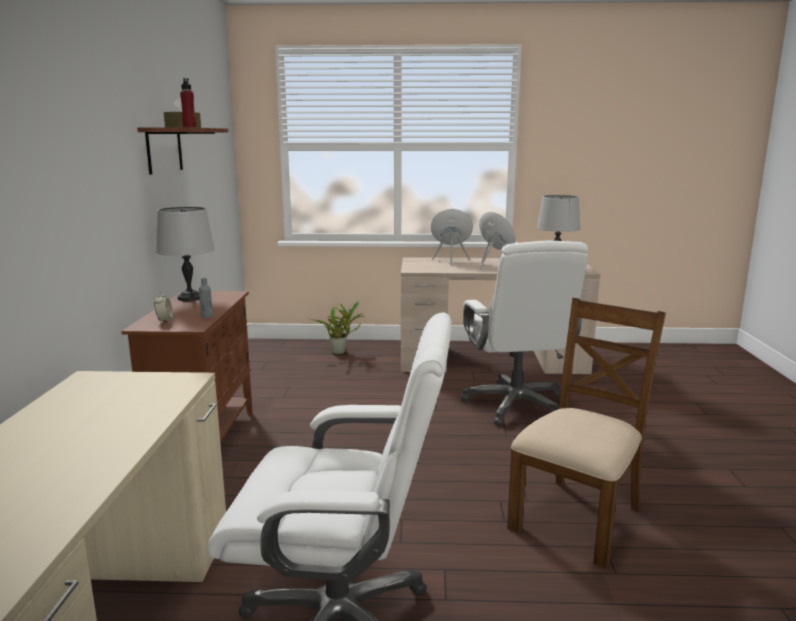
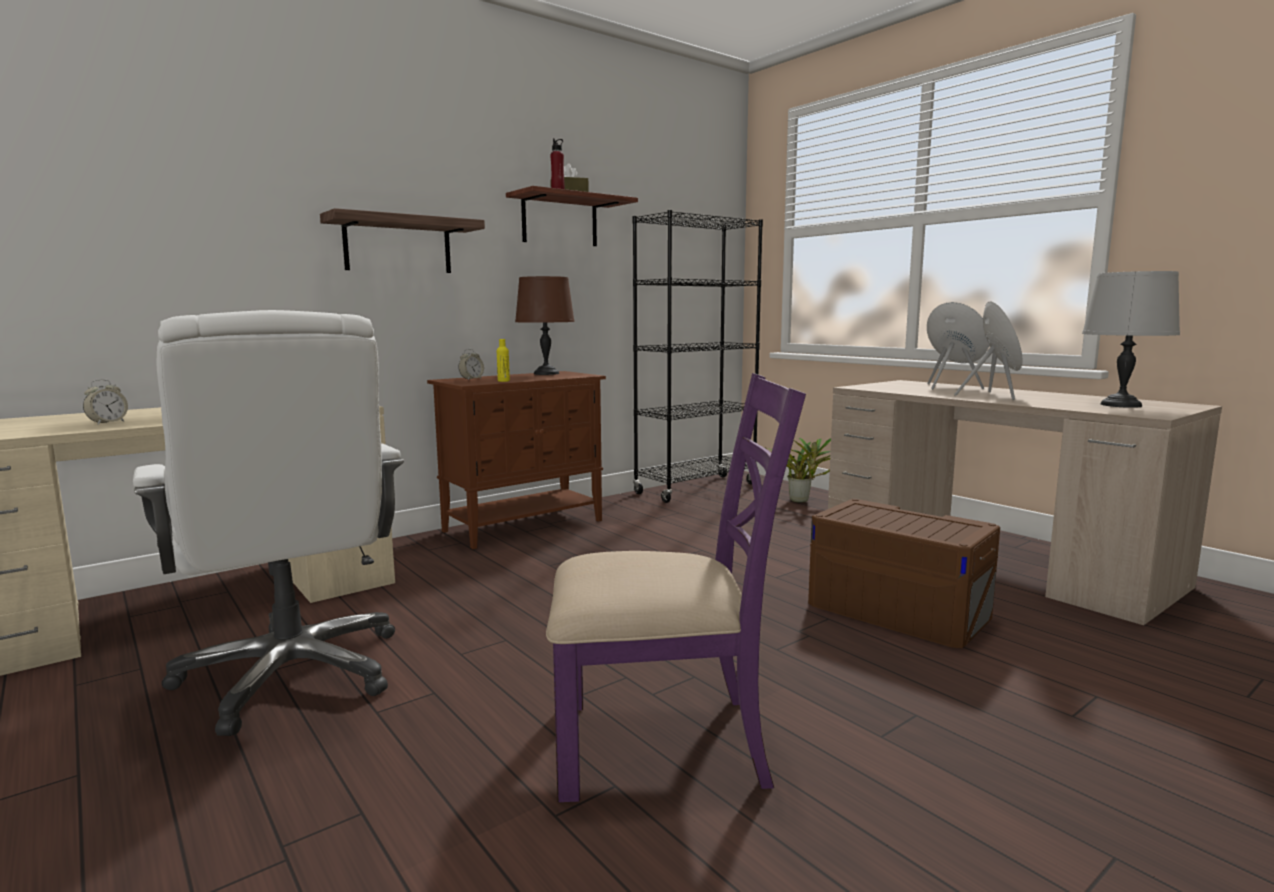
camera: 50 degrees right, 5 degrees down
(51, 488) = (107, 423): none -> alarm clock
(86, 196) = (398, 245): none -> shelf
(190, 298) = (546, 373): grey table lamp -> brown table lamp
(207, 316) = (503, 381): grey bottle -> yellow bottle
(255, 364) = (696, 489): none -> black bookcase
(516, 405) = (897, 610): white office chair -> brown storage box
(578, 518) = (663, 742): brown chair -> purple chair

